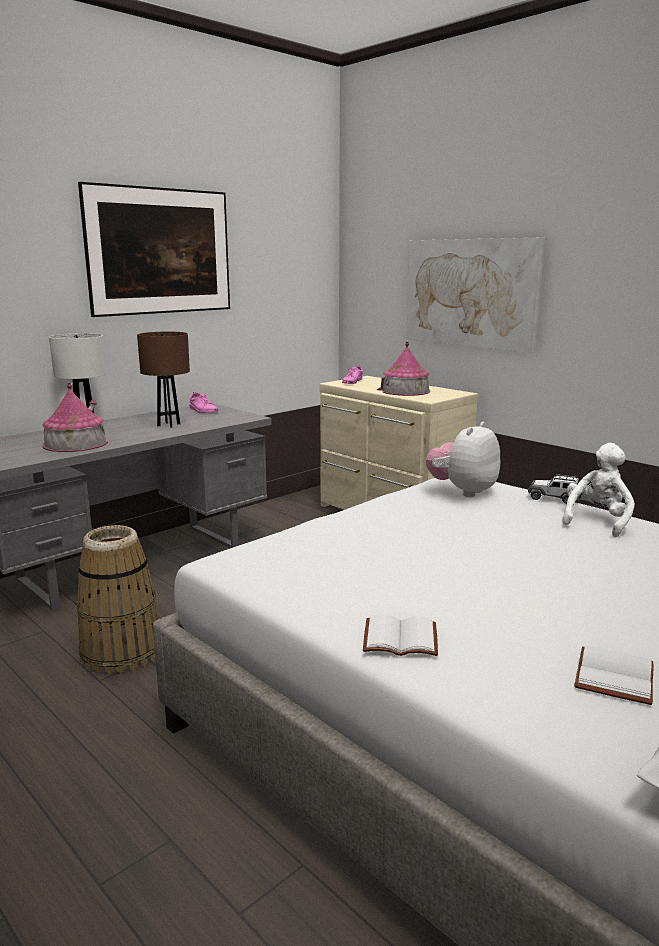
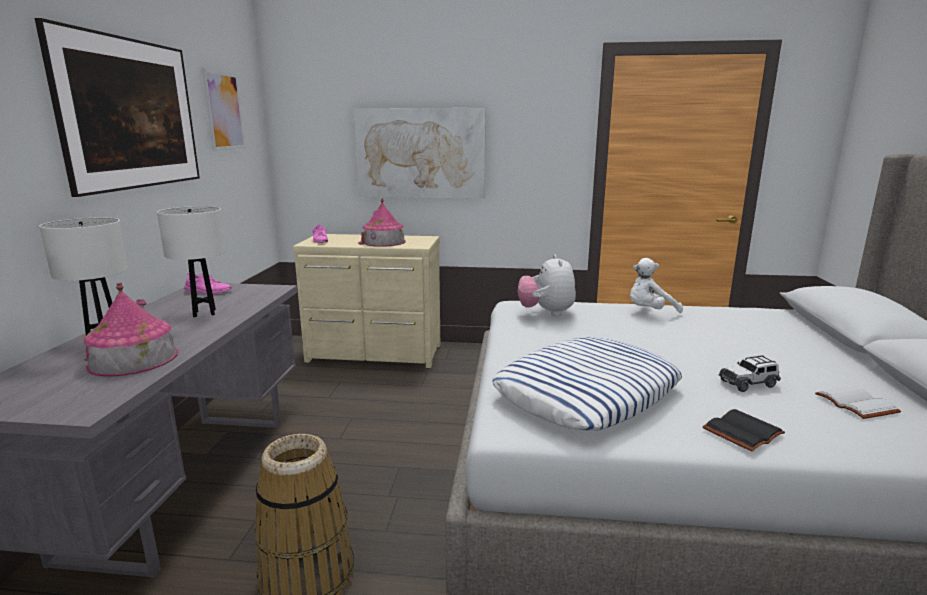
camera: 40 degrees left, 0 degrees up
(169, 425) = (205, 313): brown table lamp -> white table lamp
(276, 246) = (224, 111): none -> picture
(336, 562) = (587, 393): none -> pillow
(401, 638) = (741, 431): white book -> black book
(554, 498) = (598, 303): toy car -> toy car (748, 383)
(597, 521) = (649, 312): white plush toy -> white plush toy turned 105 degrees counterclockwise

